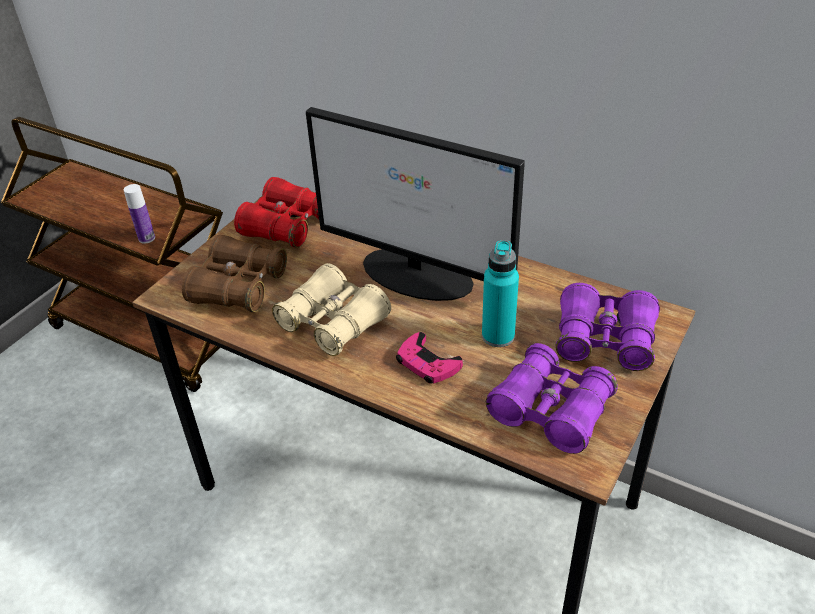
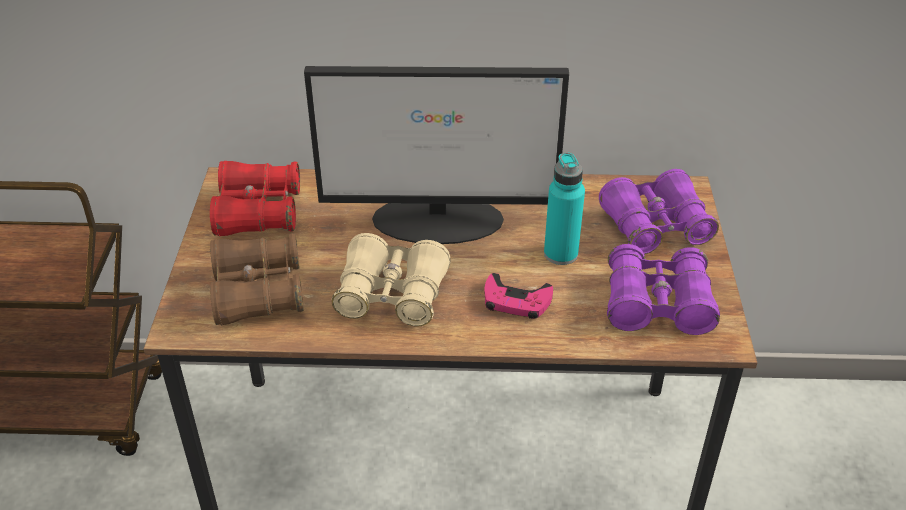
camera: 30 degrees left, 0 degrees up
(146, 238) = (48, 282): bottle -> none

